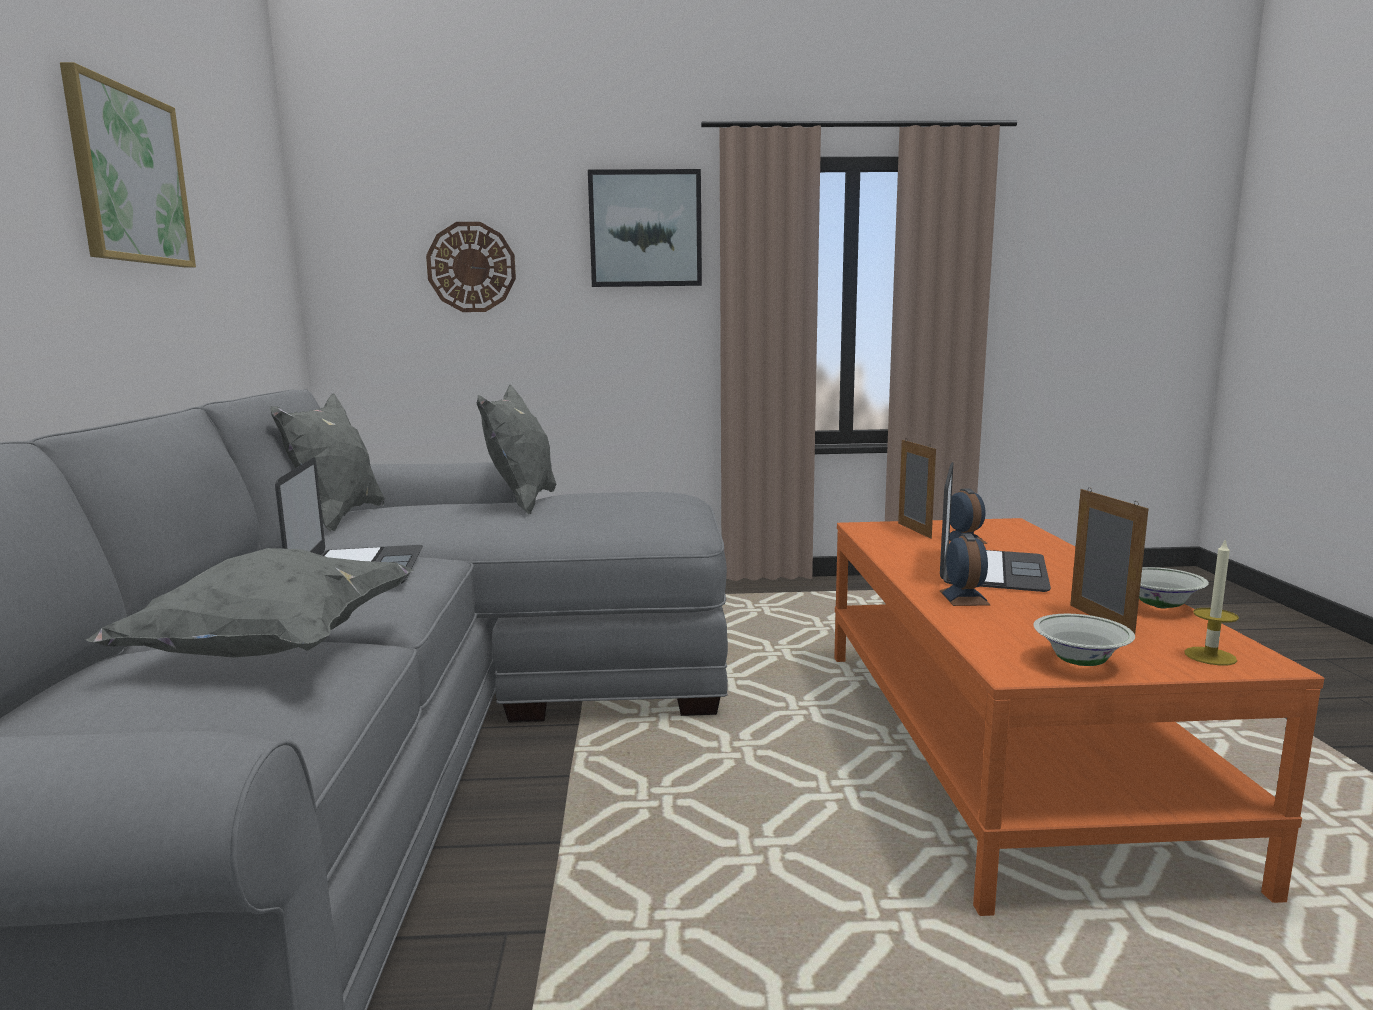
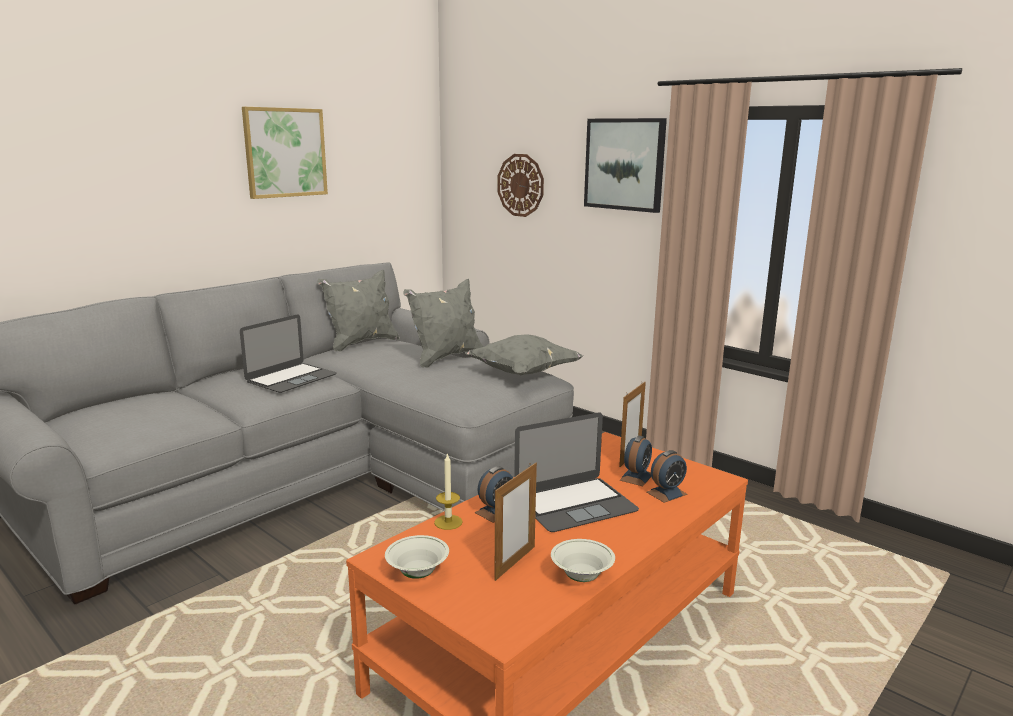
camera: 45 degrees right, 5 degrees up
(274, 650) = (181, 409): grey pillow -> grey pillow (523, 373)
(1014, 541) = (666, 493): none -> alarm clock
(1210, 656) = (490, 613): candle -> candle (448, 522)

